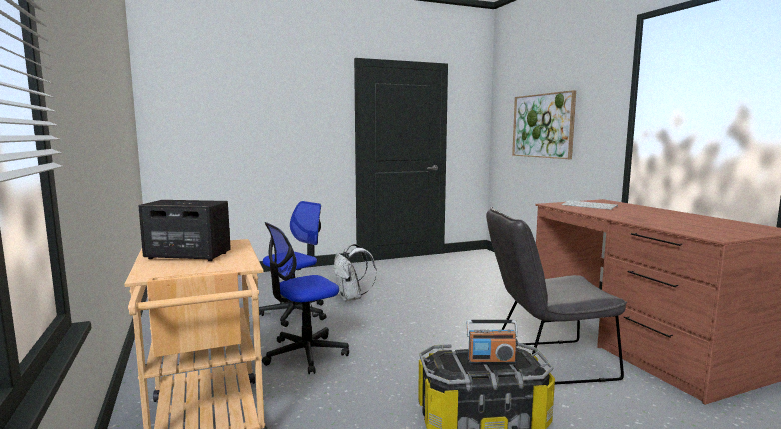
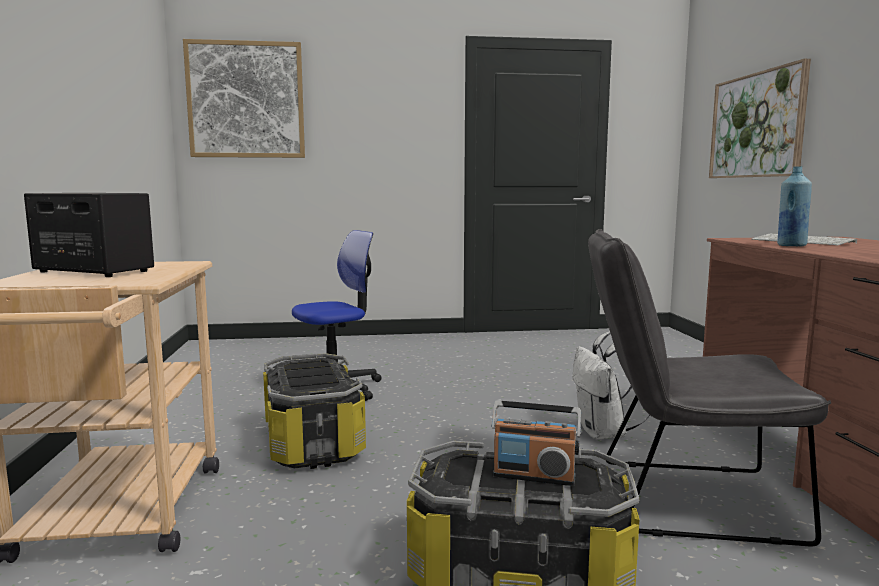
camera: 15 degrees right, 0 degrees up
(195, 100) = (246, 100): none -> picture
(305, 354) = (312, 442): office chair -> storage box
(351, 298) = (425, 376): white backpack -> white backpack (605, 433)
(588, 210) = (791, 245): none -> blue bottle

